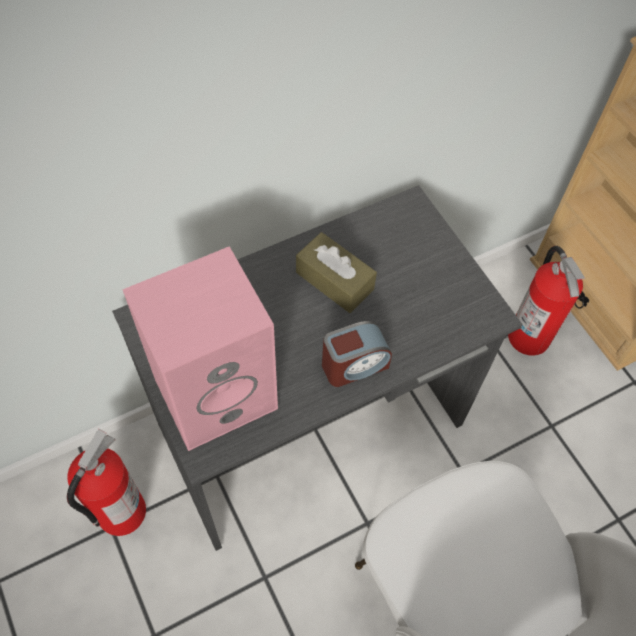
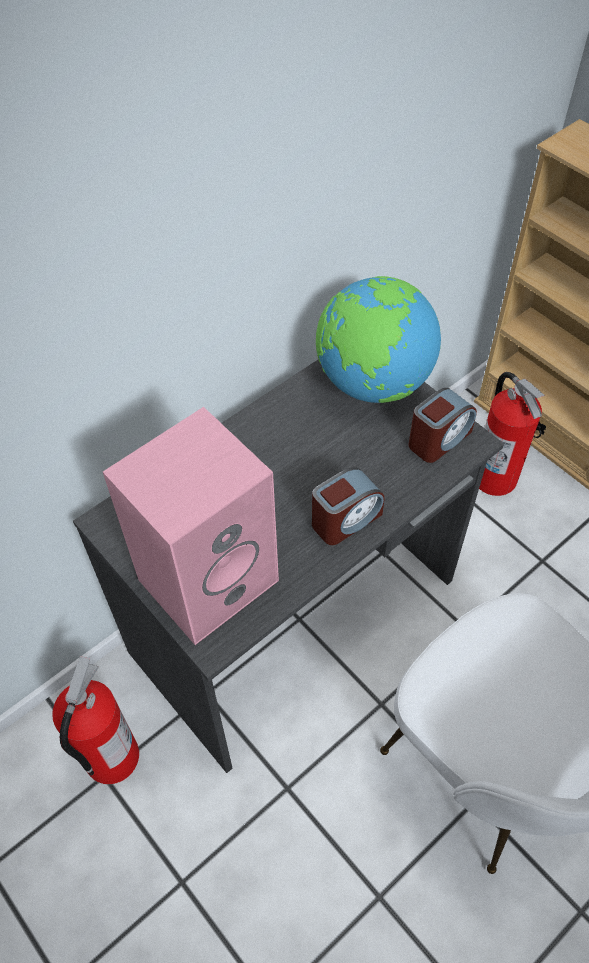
camera: 10 degrees left, 5 degrees down
(334, 281) = (301, 441): brown tissue box -> none
(416, 238) = (373, 383): none -> globe
(462, 306) = (439, 439): none -> alarm clock

